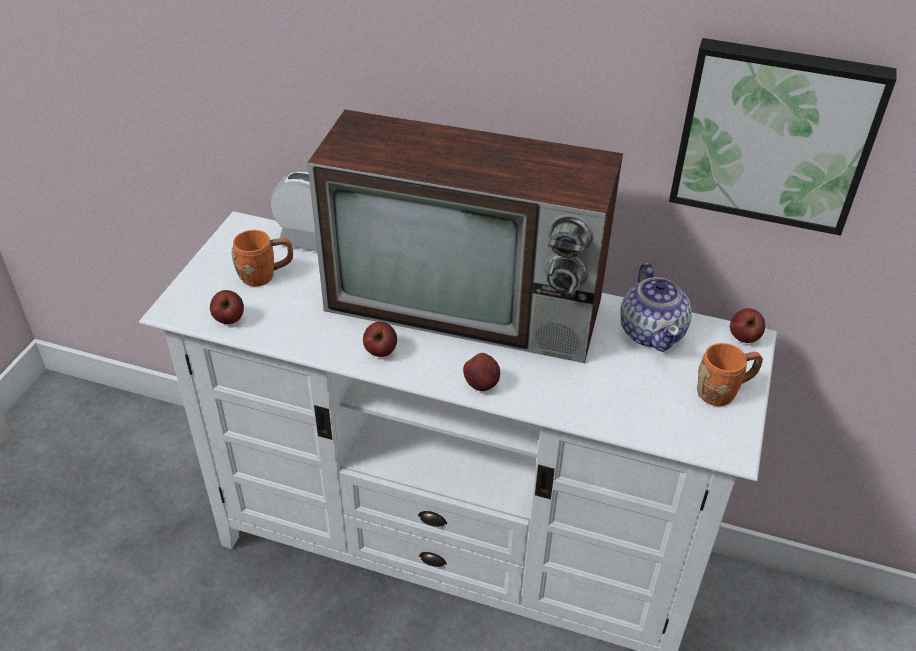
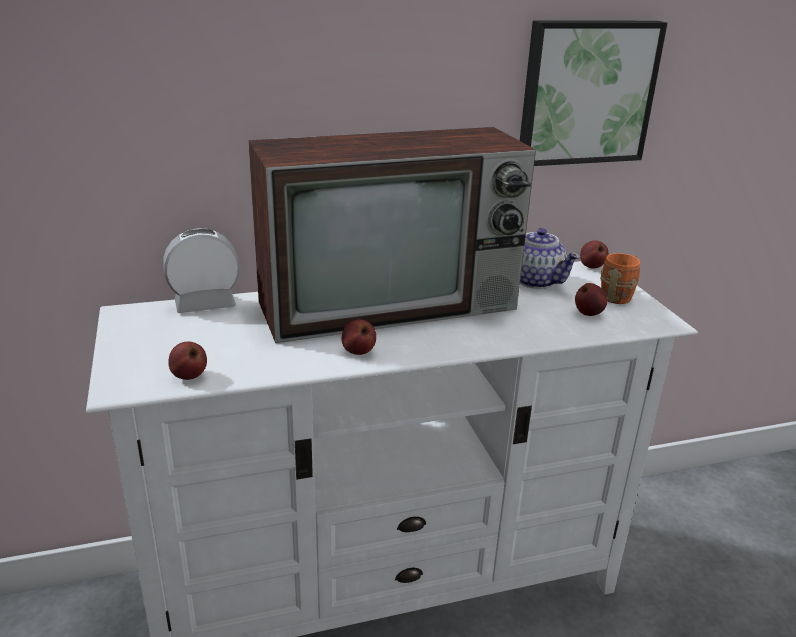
camera: 35 degrees left, 15 degrees down
(266, 275) = (189, 337): orange mug -> none
(482, 385) = (464, 344): apple -> apple (588, 313)

